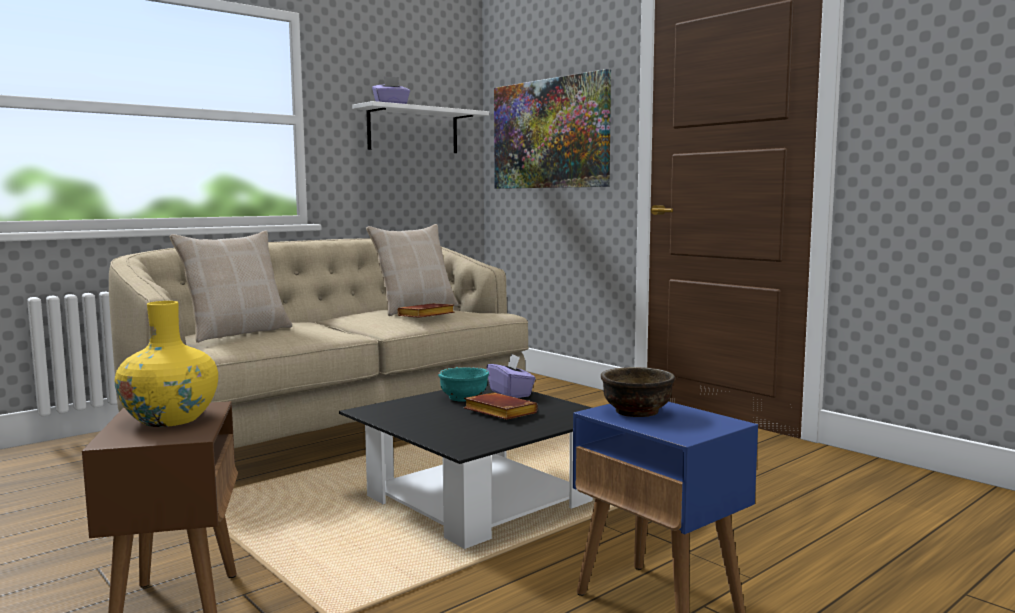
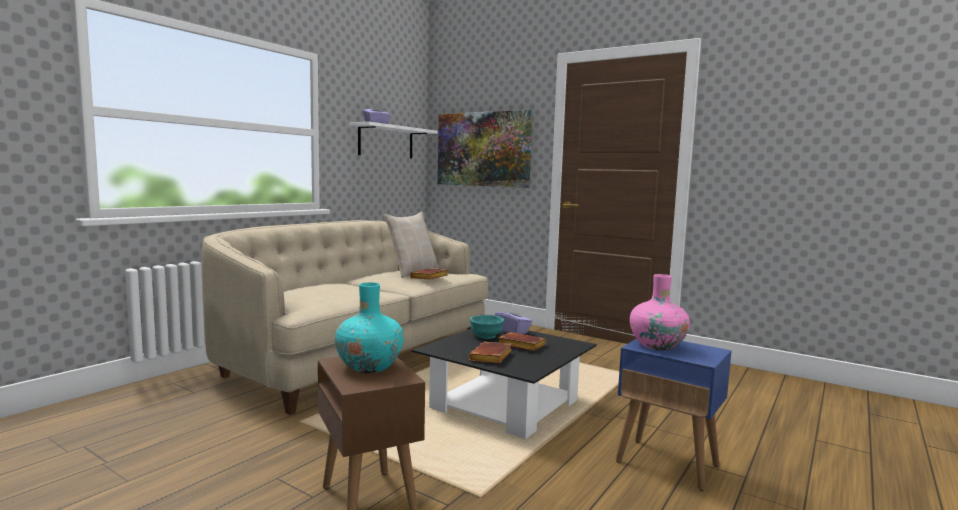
camera: 15 degrees left, 0 degrees up
(170, 419) = (369, 366): yellow vase -> turquoise vase
(237, 333) = (310, 294): beige pillow -> none
(436, 426) = (491, 357): none -> brown book
(637, 412) = (657, 345): brown bowl -> pink vase

